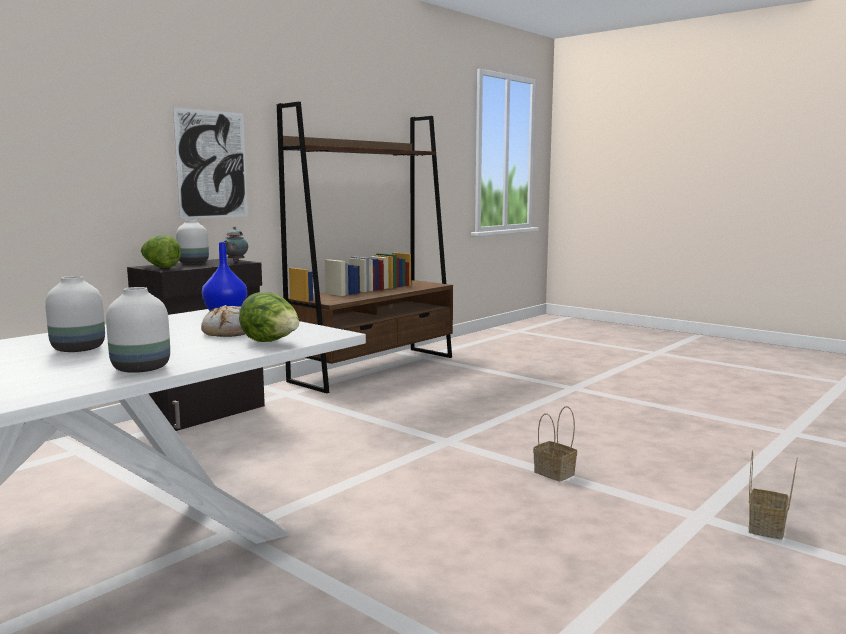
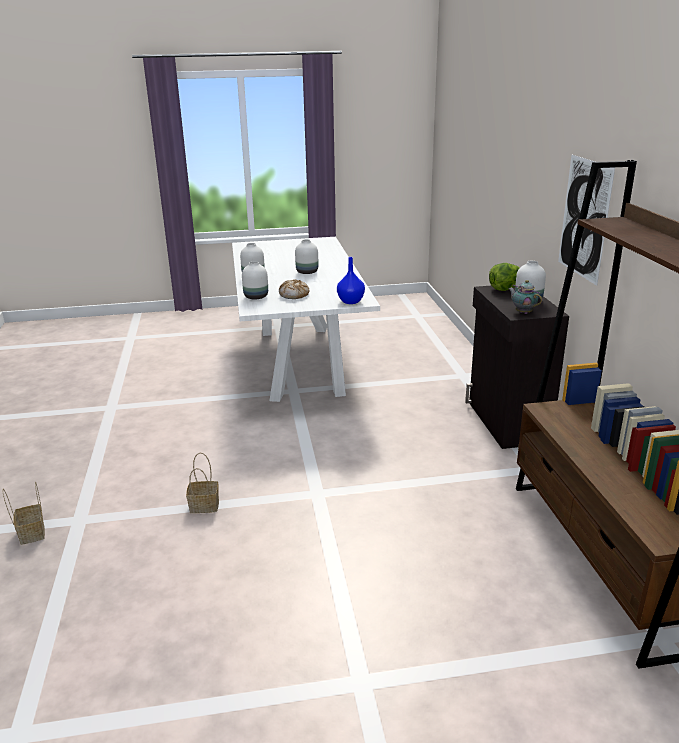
camera: 130 degrees right, 15 degrees up
(271, 342) = (256, 297): lettuce -> white vase

